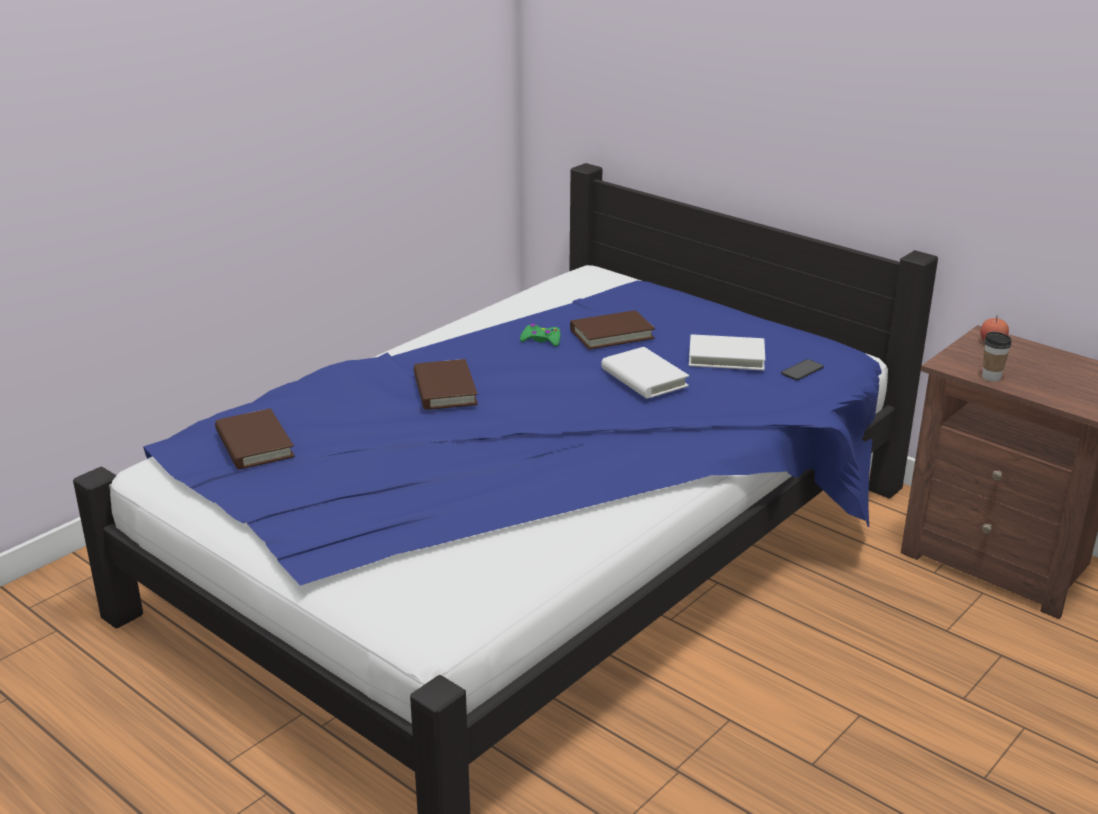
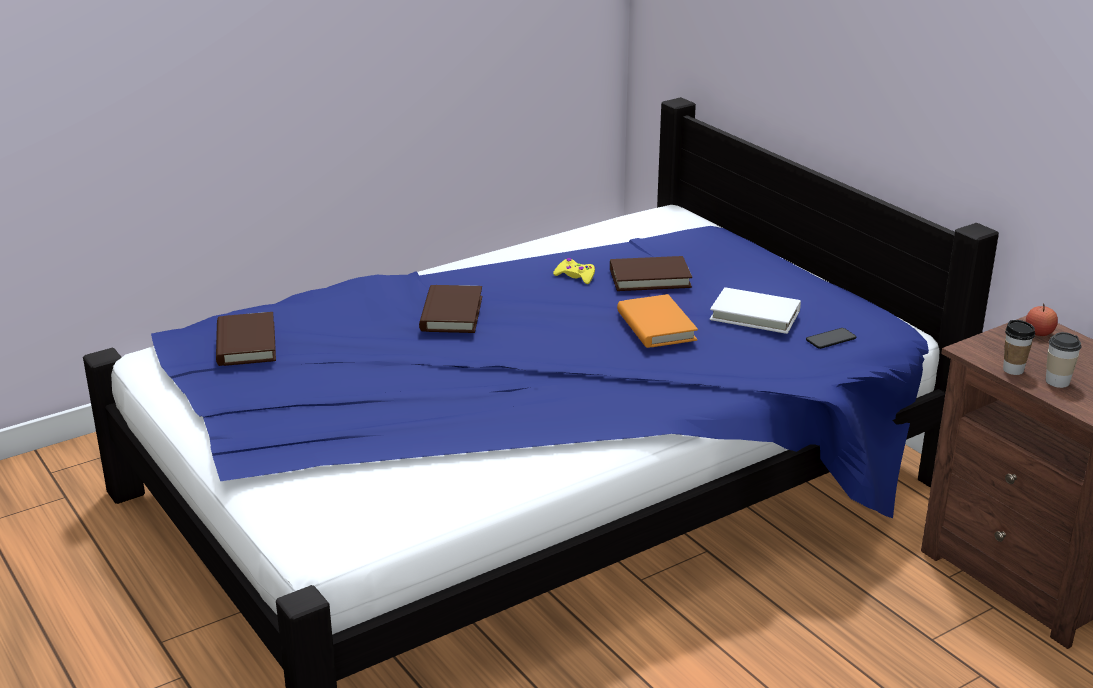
camera: 15 degrees right, 0 degrees up
(541, 340) = (575, 276): green game controller -> yellow game controller
(644, 377) = (656, 326): white book -> orange book
(1032, 382) = (1057, 381): none -> cup

